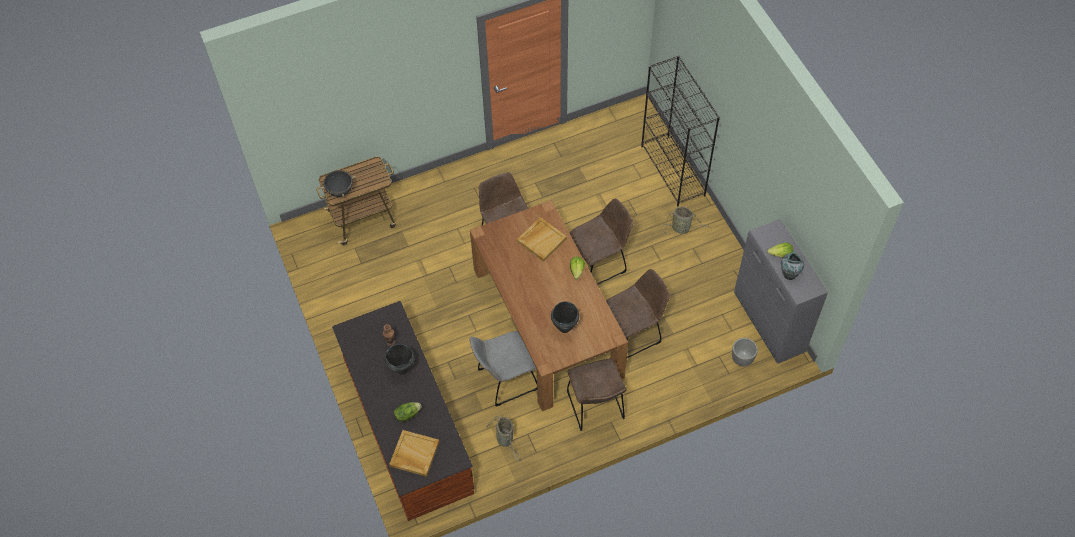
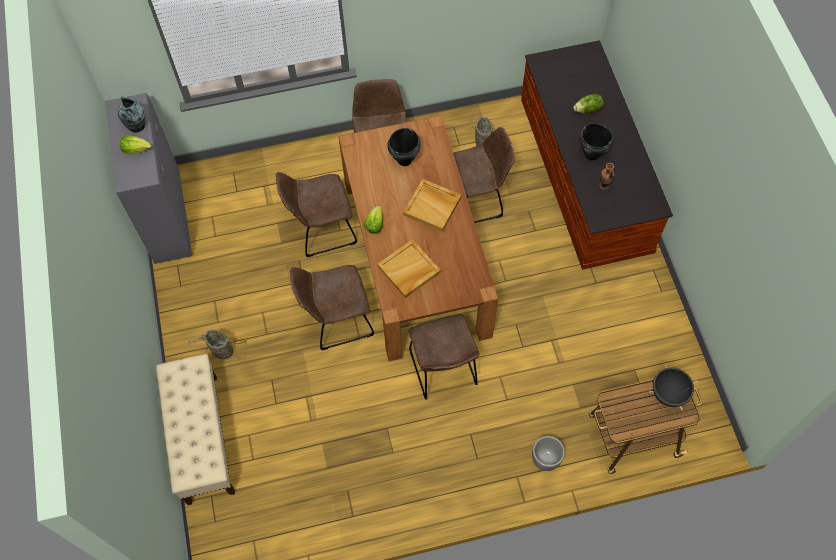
camera: 170 degrees left, 5 degrees up
(414, 454) = (583, 72): beige tray -> beige tray (433, 206)
(504, 381) = (474, 200): grey chair -> brown chair
(673, 171) = (202, 438): black bookcase -> beige bench
(742, 359) = (213, 184): planter -> planter (545, 459)

